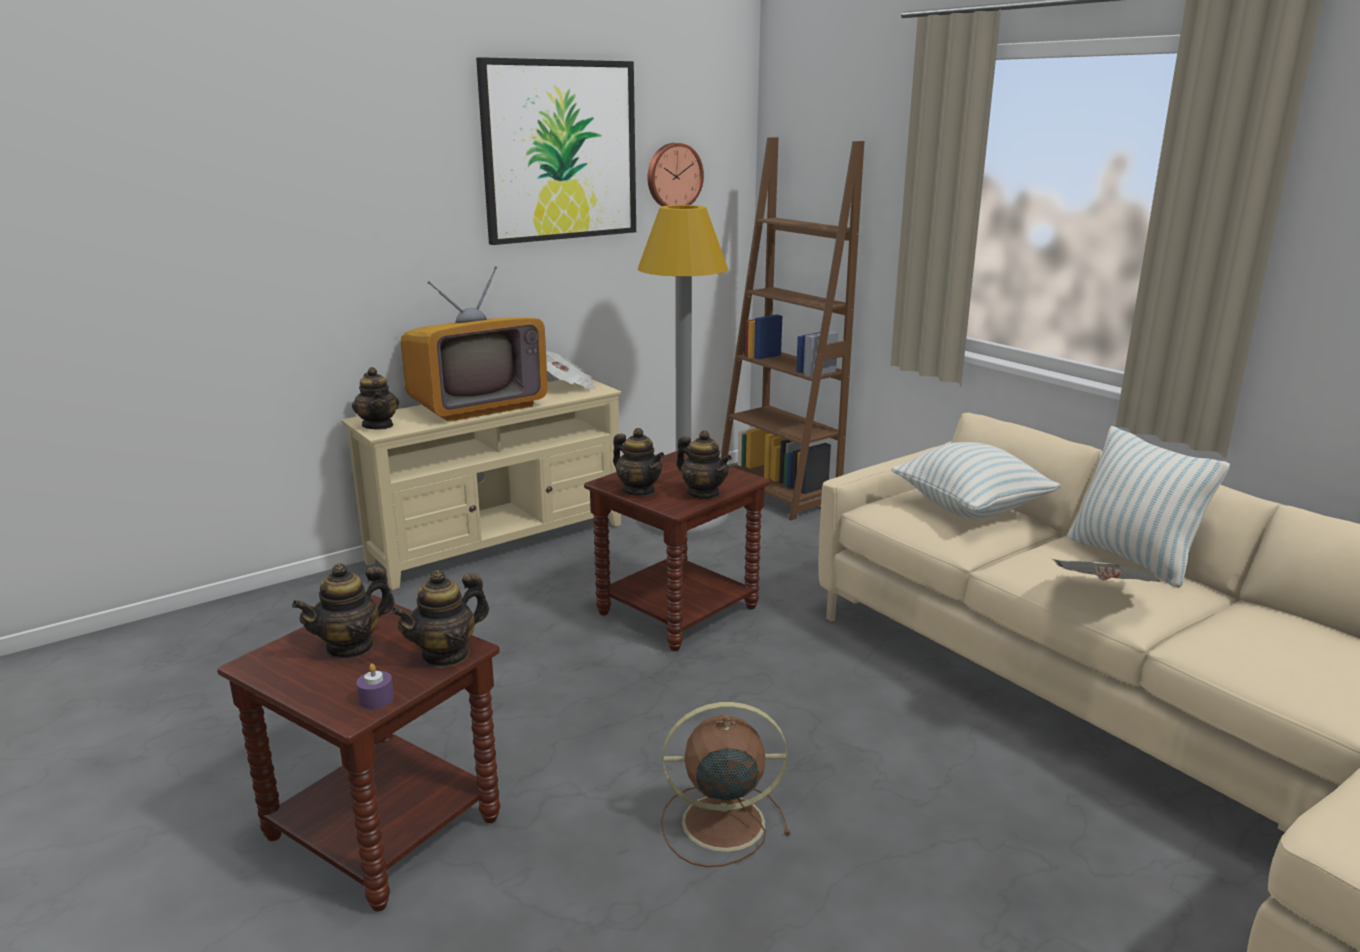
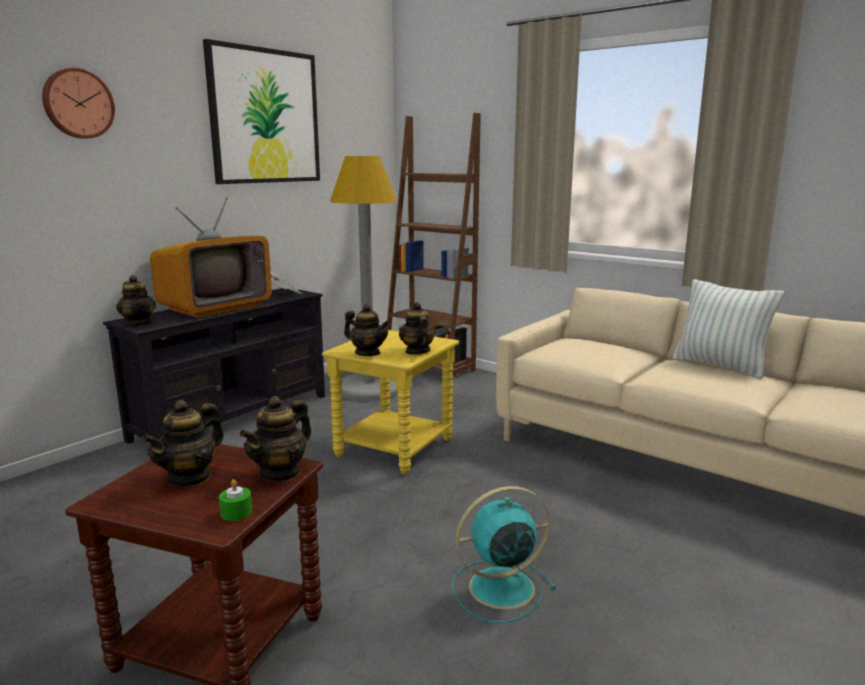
camera: 15 degrees left, 5 degrees down
(376, 699) = (236, 512): purple candle -> green candle
(498, 543) = (233, 418): beige tv stand -> black tv stand
(673, 176) = (342, 142): wall clock -> wall clock (77, 104)
(677, 610) = (393, 447): brown side table -> yellow side table
(703, 493) = (417, 351): teapot -> teapot turned 135 degrees counterclockwise
(719, 822) = (498, 588): brown fan -> turquoise fan
(970, 508) = (601, 347): pillow -> none
(1100, 595) = (722, 386): newspaper -> none

